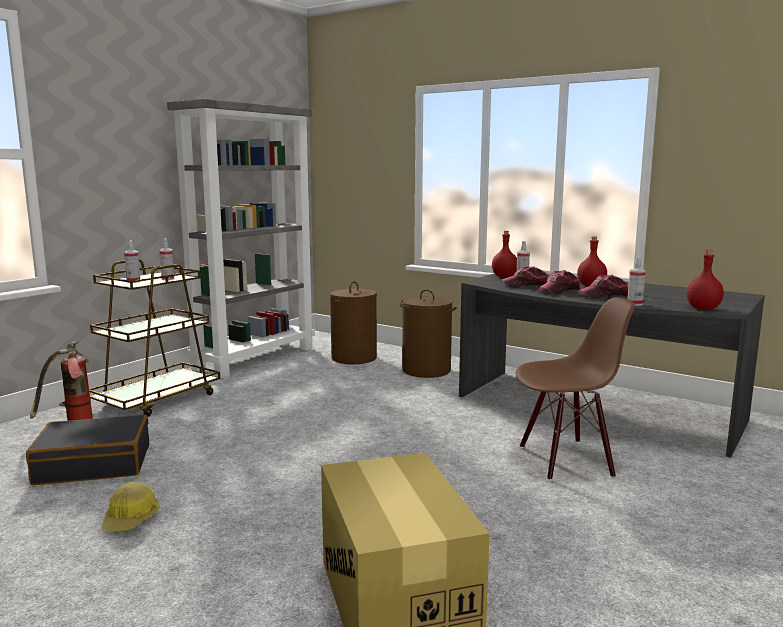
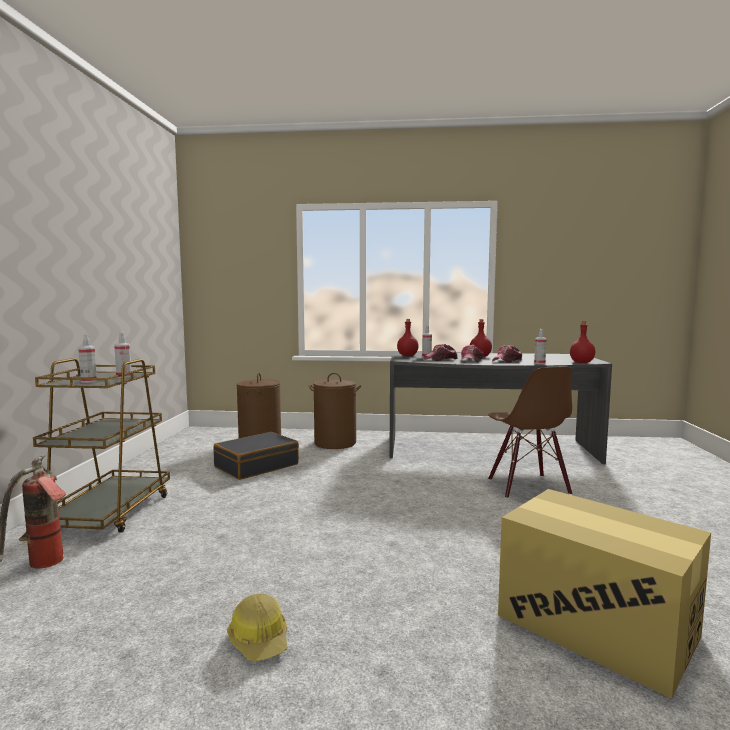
camera: 30 degrees left, 5 degrees down
(94, 464) = (126, 597): black suitcase -> black suitcase (256, 466)
(255, 358) = (164, 457): grey bookcase -> none
(565, 460) = (527, 487): brown chair -> brown chair turned 120 degrees clockwise

